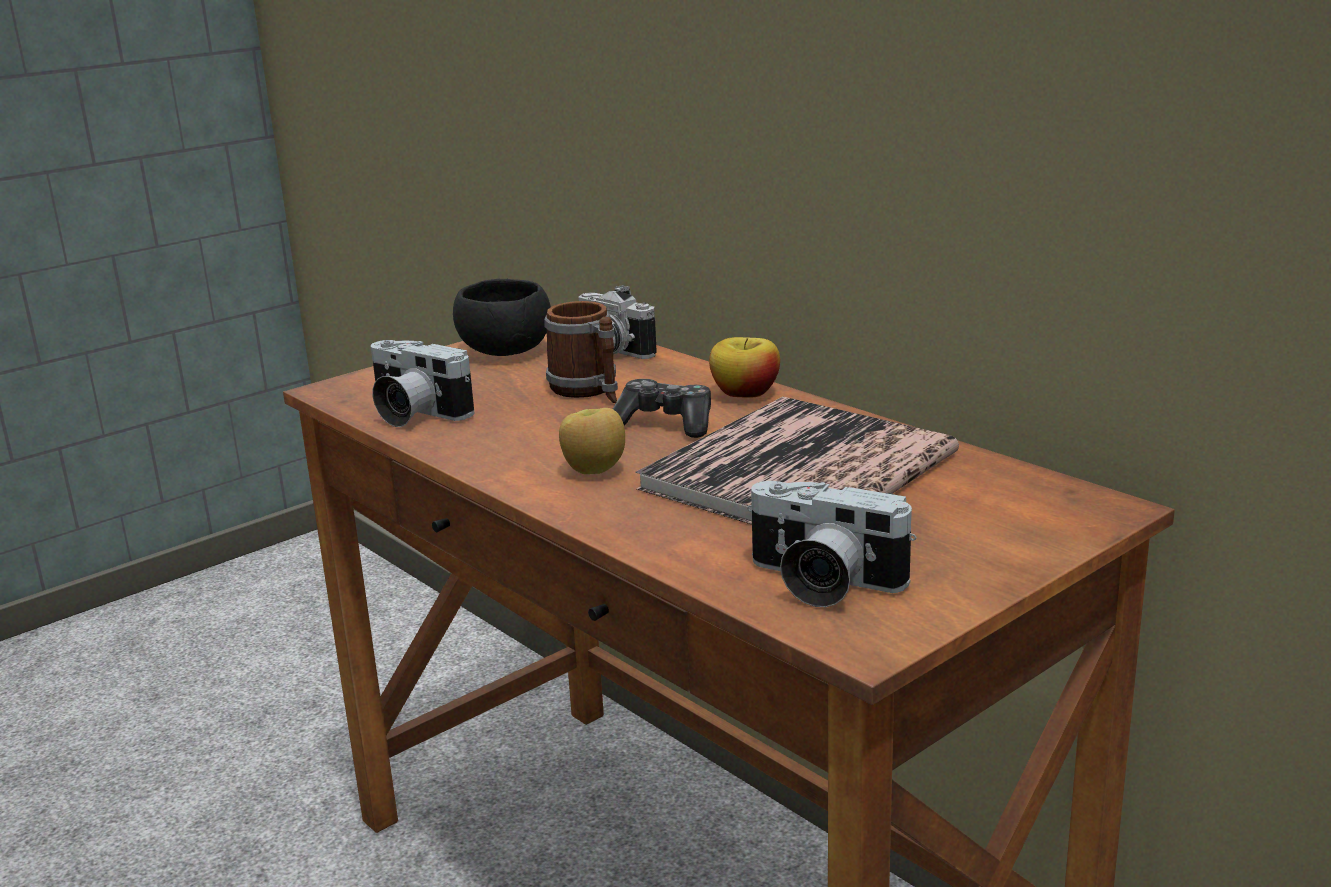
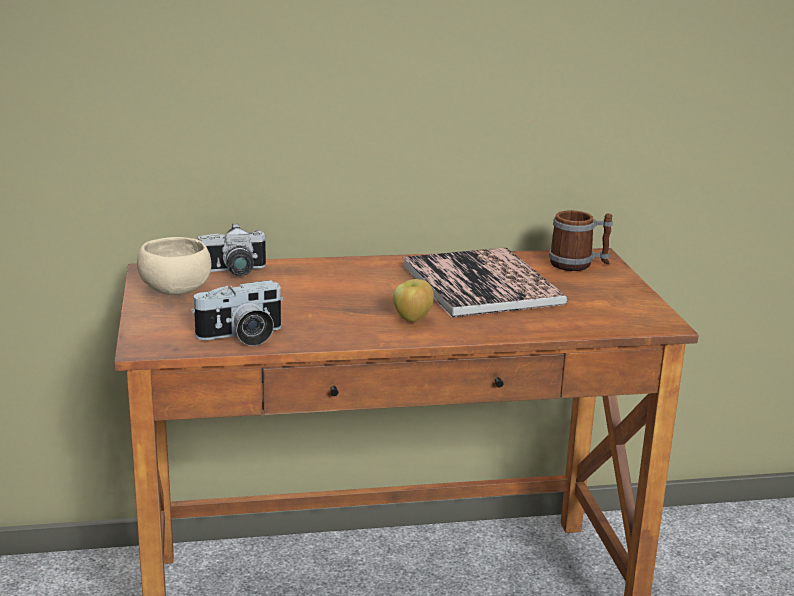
camera: 60 degrees left, 0 degrees up
(503, 352) = (175, 292): black bowl -> beige bowl
(589, 391) = (291, 291): mug -> mug (578, 264)
(665, 423) = (373, 290): game controller -> none
(745, 394) = (362, 265): apple -> none
(820, 583) = (603, 315): camera -> none

